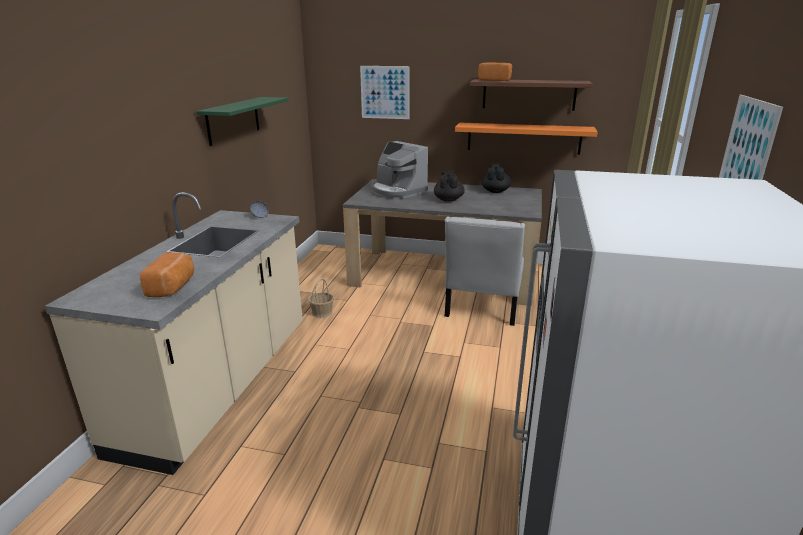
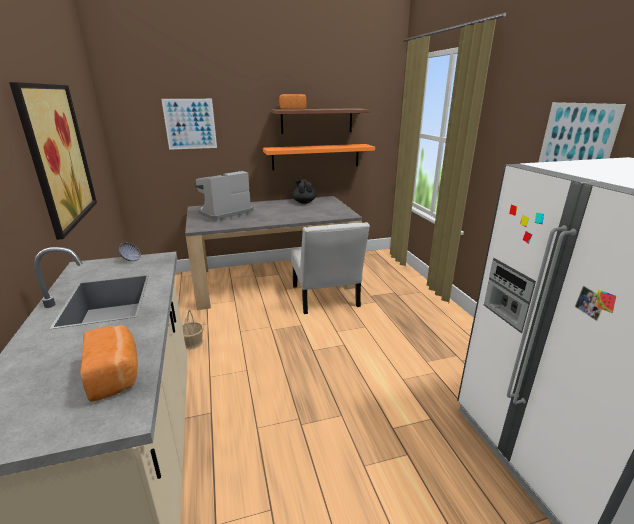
camera: 30 degrees left, 0 degrees up
(233, 120) = (58, 156): green shelf -> picture
(397, 191) = (224, 213): coffee machine -> coffee machine turned 120 degrees clockwise
(448, 199) = (276, 214): black teapot -> none

